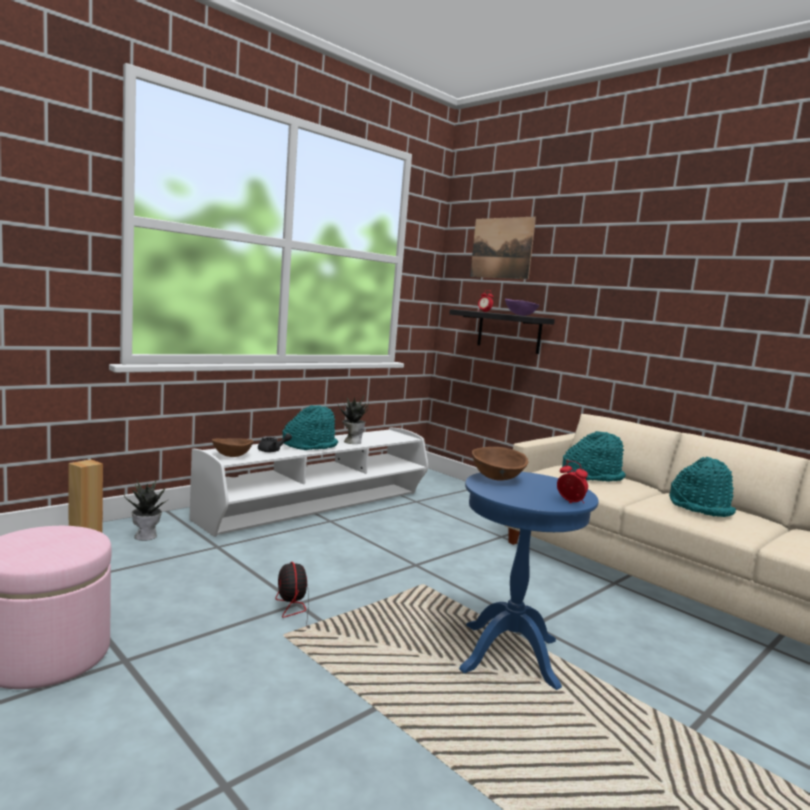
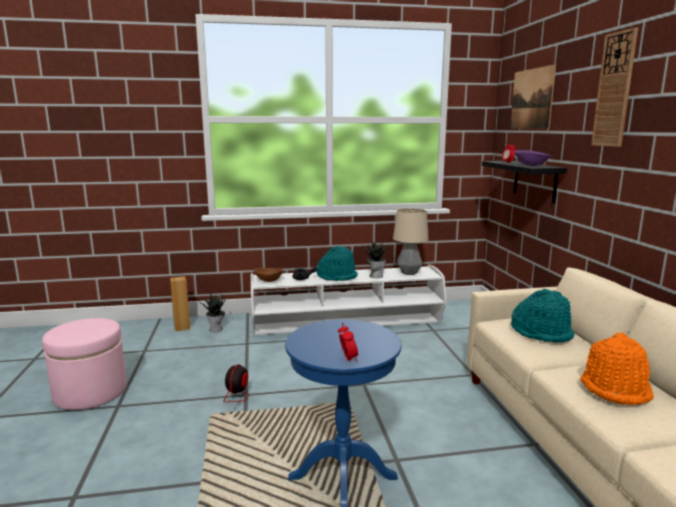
camera: 35 degrees right, 5 degrees up
(382, 436) = (409, 273): none -> table lamp
(497, 478) = (333, 327): brown bowl -> none
(612, 248) = (614, 90): none -> wall clock
(701, 507) = (615, 388): turquoise hat -> orange hat

